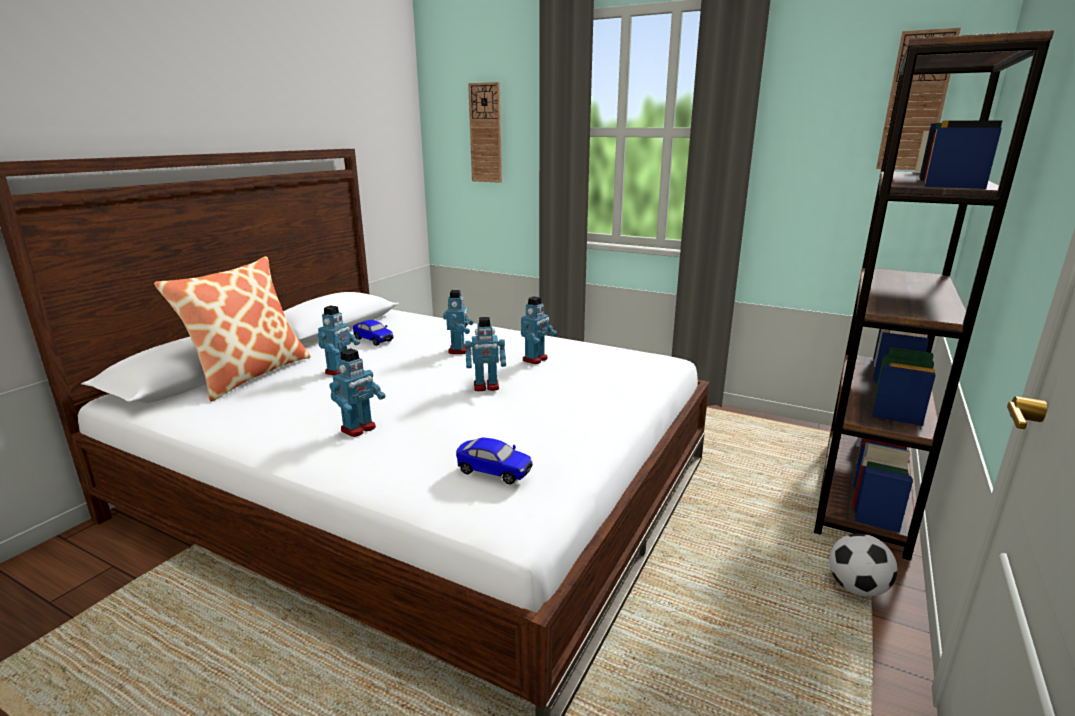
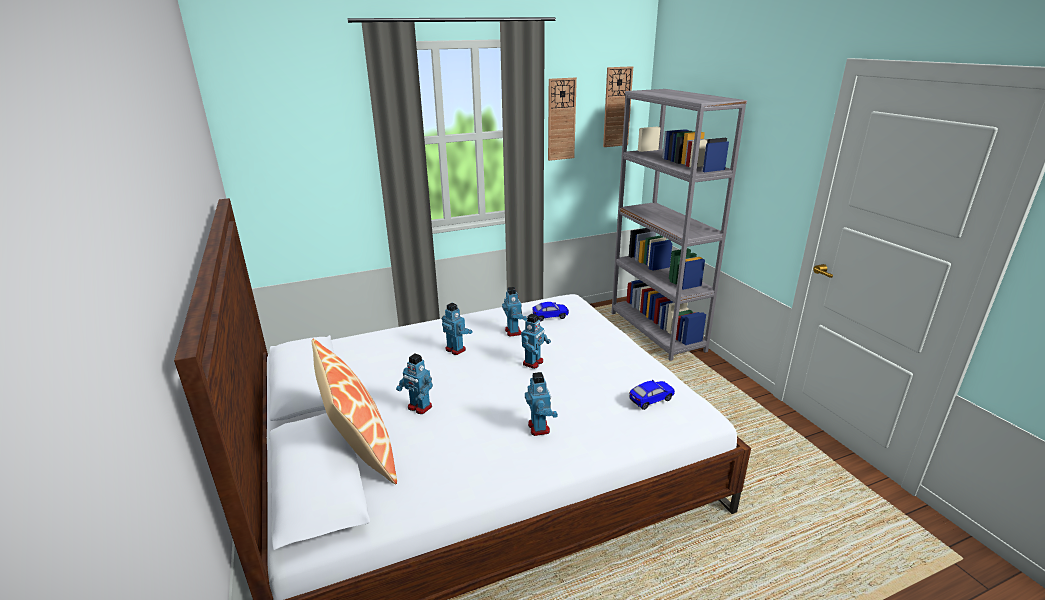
camera: 50 degrees left, 5 degrees up
(339, 371) = (419, 407): toy robot -> toy robot turned 150 degrees clockwise
(373, 340) = (375, 374): toy car -> toy car (550, 317)
(486, 133) = (306, 151): wall clock -> wall clock (561, 119)
(856, 588) = (712, 375): football -> none
(863, 494) = (656, 331): brown bookcase -> grey bookcase

